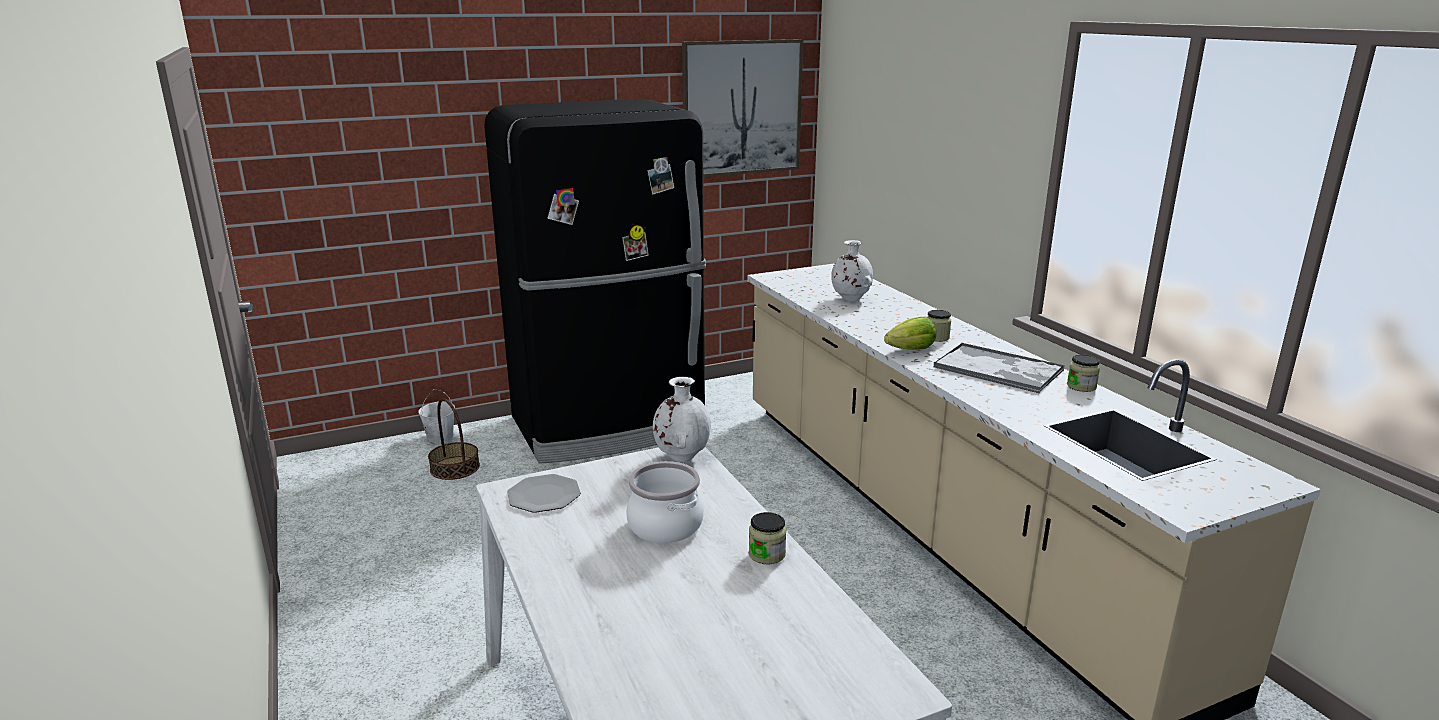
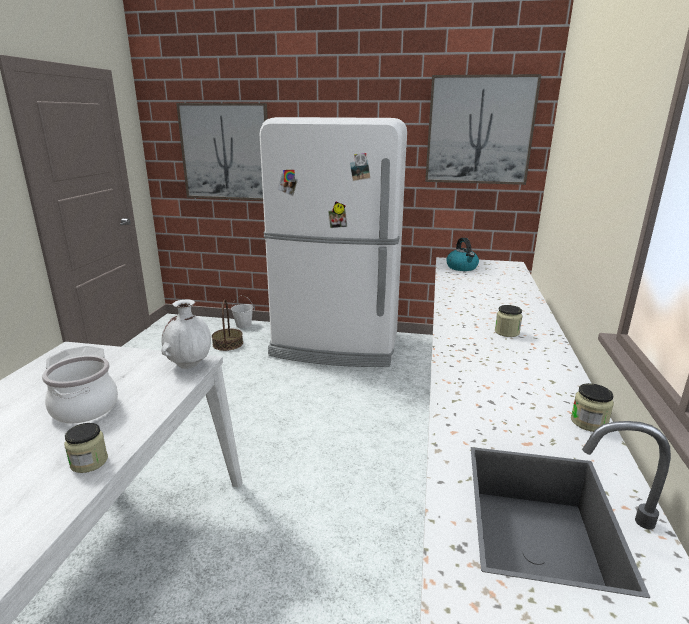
camera: 35 degrees right, 0 degrees up
(383, 165) = (225, 152): none -> picture
(610, 425) = (336, 345): black fridge -> white fridge
(795, 282) = (462, 267): none -> kettle
(850, 299) = (484, 287): white vase -> none
(911, 350) = (463, 336): lettuce -> none
(999, 369) = (520, 376): tray -> none

